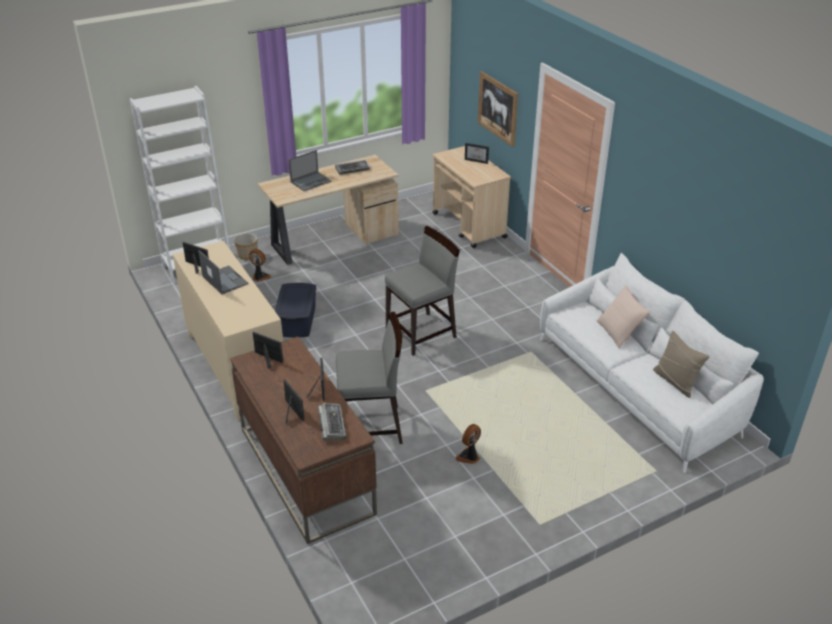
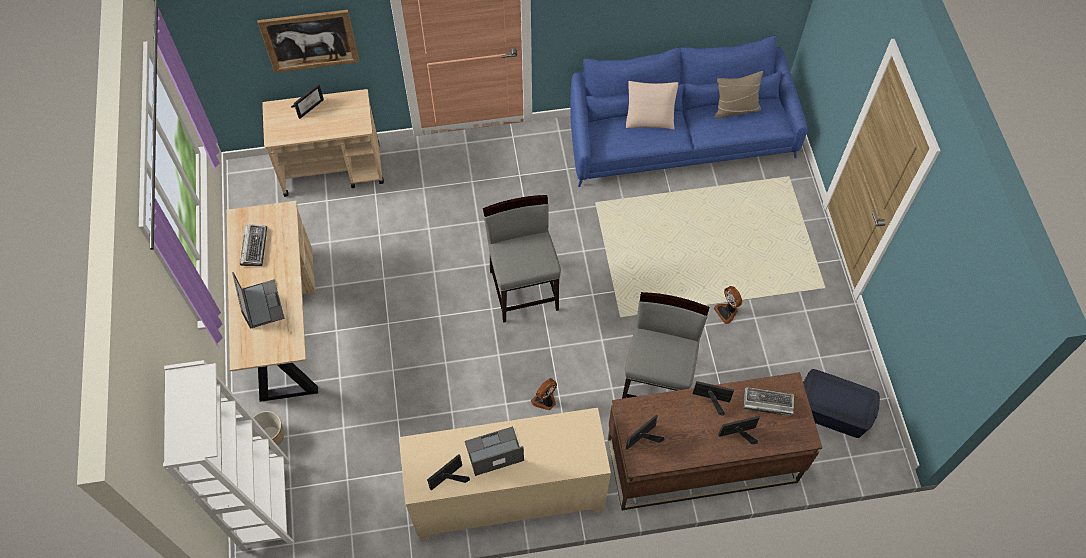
camera: 70 degrees left, 25 degrees up
(260, 277) = (331, 431): fan -> fan (545, 400)
(297, 320) = (445, 410): blue storage box -> blue storage box (832, 411)
(638, 386) = (679, 139): white sofa -> blue sofa

